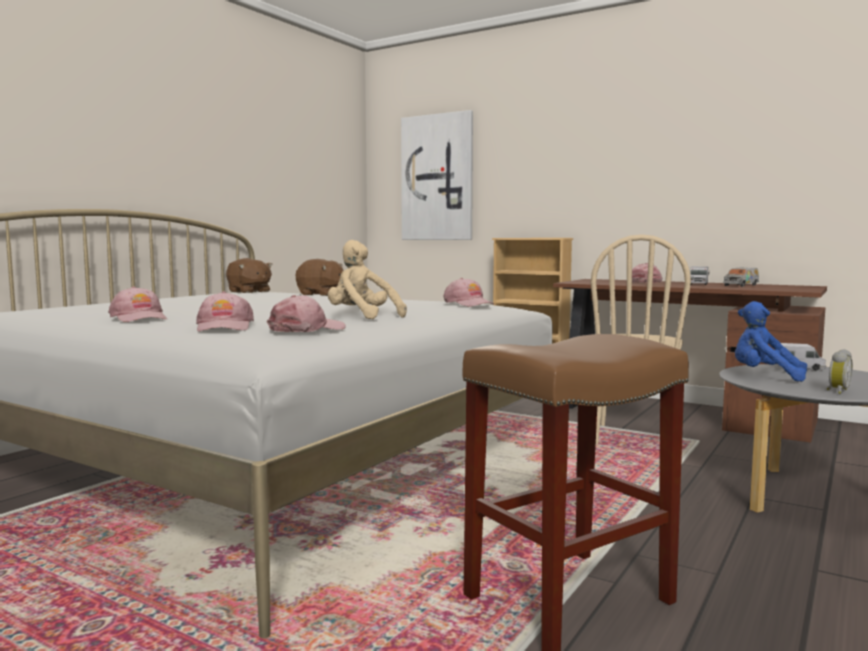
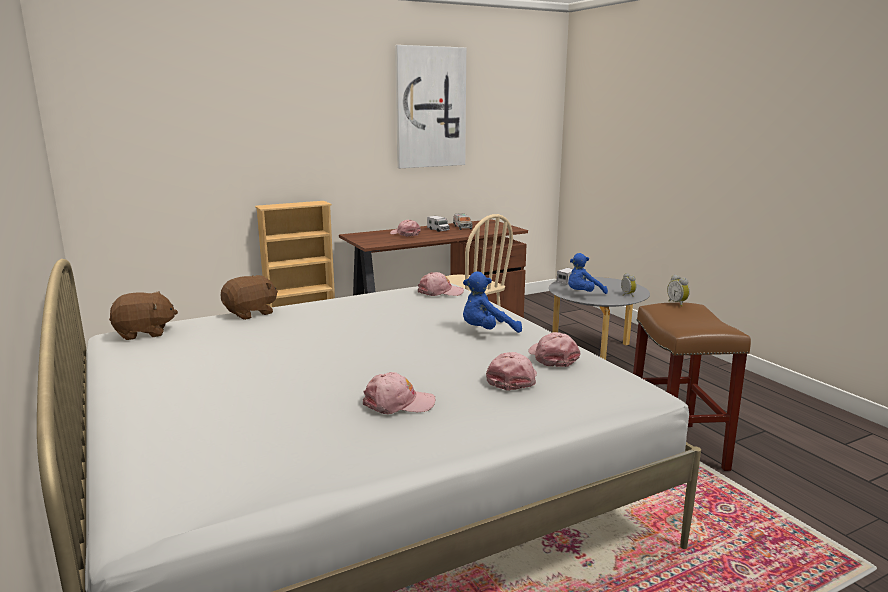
camera: 60 degrees left, 10 degrees up
(224, 327) = (512, 378): pink cap -> pink cap turned 90 degrees counterclockwise
(362, 317) = (486, 331): beige plush toy -> blue plush toy
(437, 178) = (164, 145): picture -> picture (430, 107)
(624, 336) = (678, 303): none -> alarm clock

